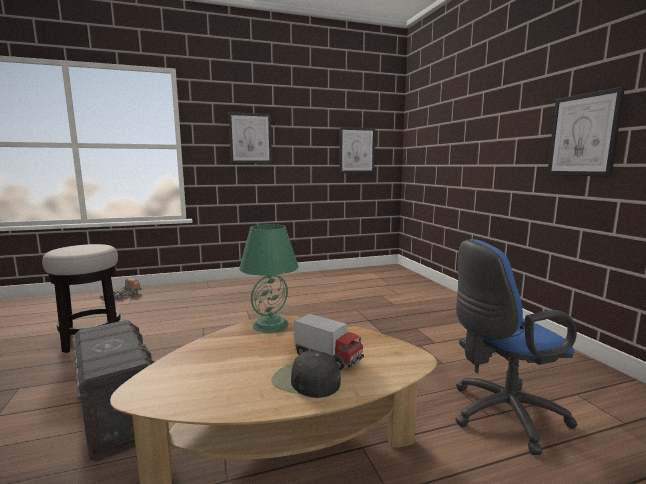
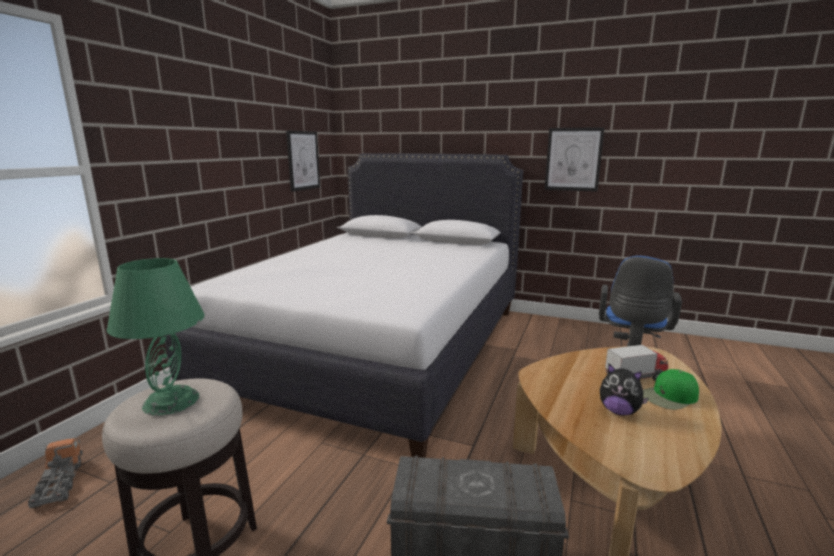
camera: 50 degrees left, 5 degrees up
(241, 362) = (619, 411): none -> plush toy
(250, 138) = (192, 149): picture -> none
(270, 324) = (544, 378): green table lamp -> green table lamp (171, 400)
(305, 381) = (669, 397): black cap -> green cap
(337, 300) = (378, 347): none -> white bed

